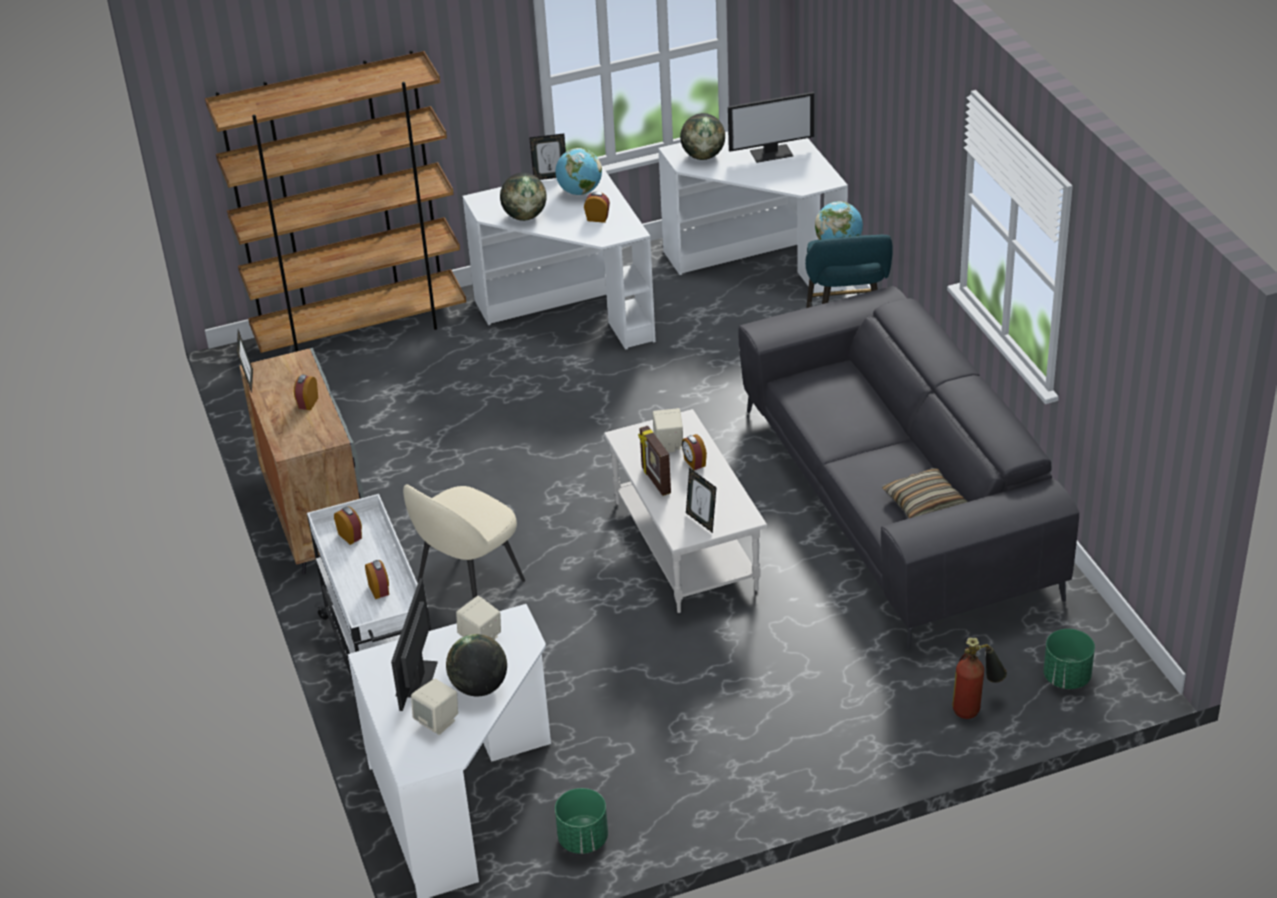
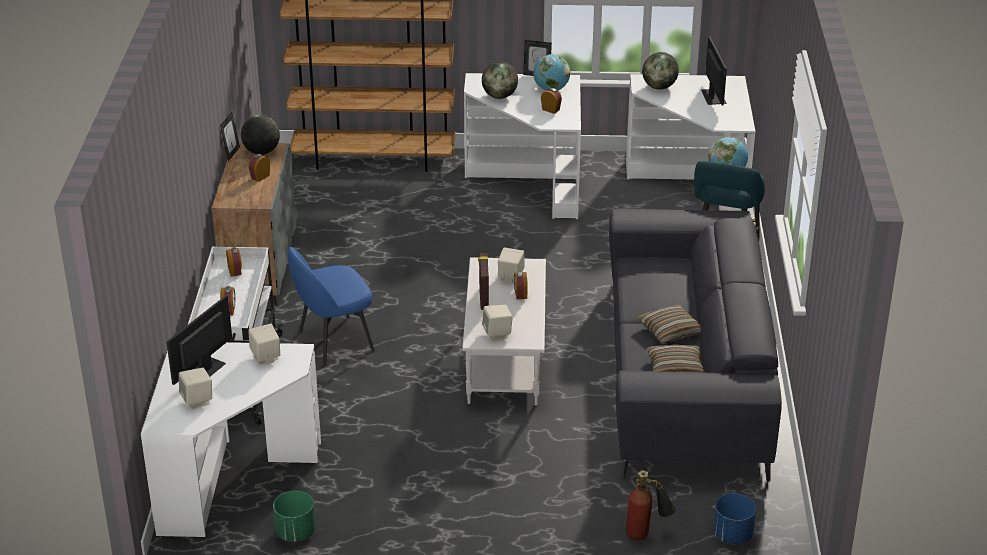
camera: 20 degrees right, 5 degrees down
(468, 583) = (333, 341): beige chair -> blue chair
(479, 687) = (242, 387): globe -> globe (262, 152)
(701, 521) = (497, 334): picture frame -> beige speaker
(771, 153) = (712, 96): monitor -> monitor turned 105 degrees counterclockwise
(887, 458) = (670, 331): none -> pillow
(1066, 677) = (732, 535): green planter -> blue planter

